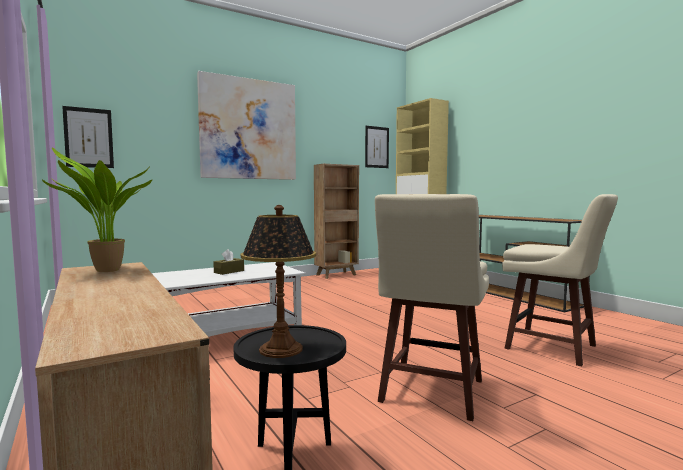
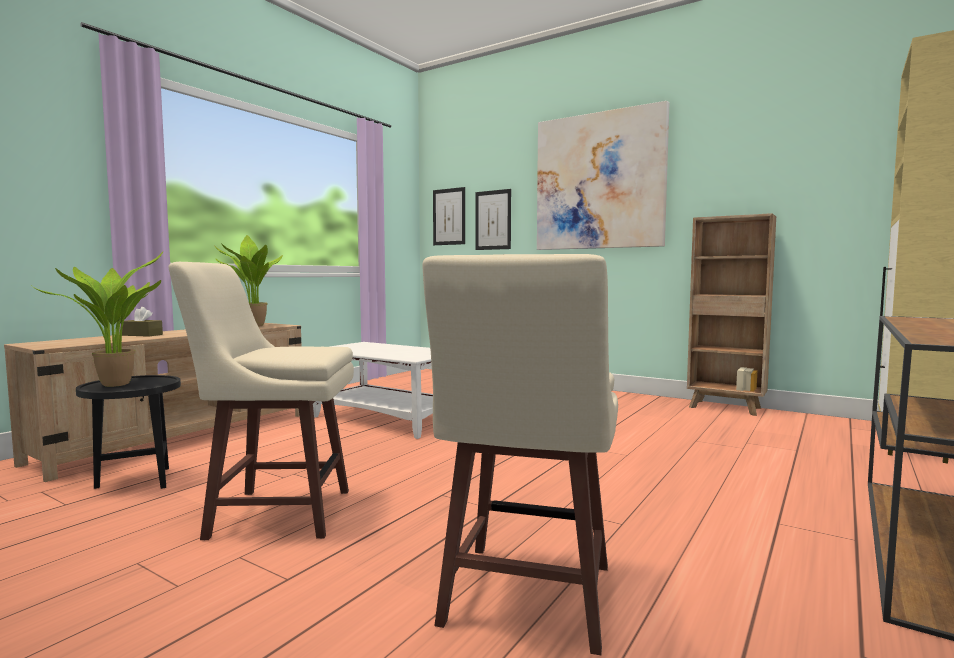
camera: 65 degrees right, 0 degrees up
(229, 271) = (392, 350): brown tissue box -> brown tissue box (142, 335)
(280, 349) = (116, 384): table lamp -> potted plant
(376, 147) = (861, 170): picture -> picture (493, 220)

